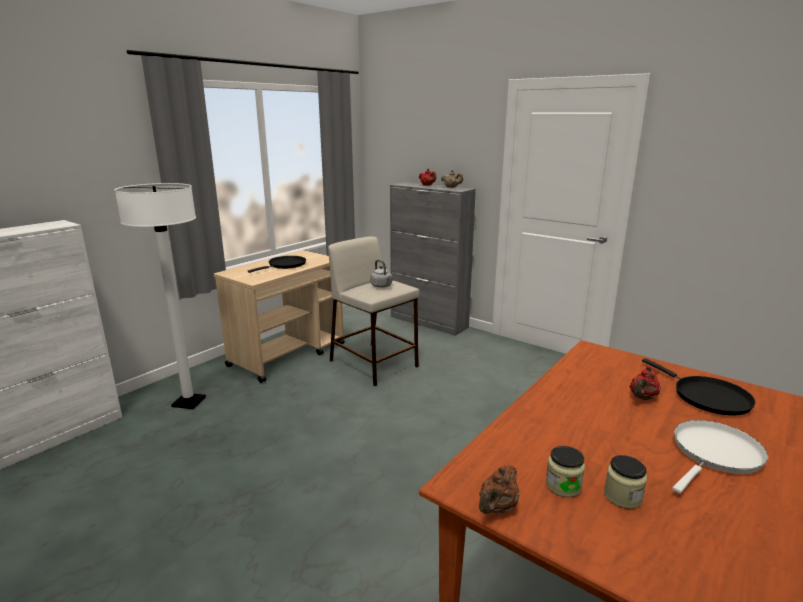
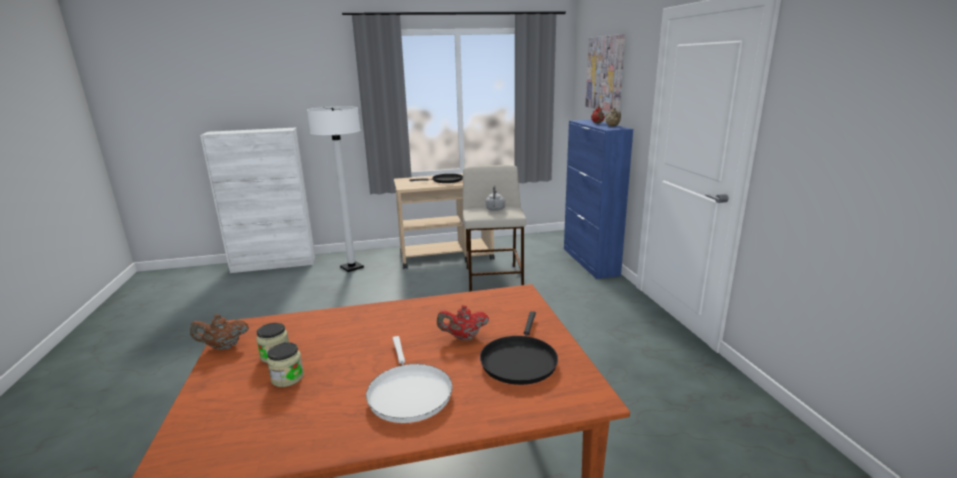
camera: 40 degrees right, 0 degrees up
(422, 136) = (605, 73): none -> picture
(429, 322) = (590, 262): grey cabinet -> blue cabinet
(714, 454) = (408, 393): white frying pan -> white frying pan turned 75 degrees clockwise

